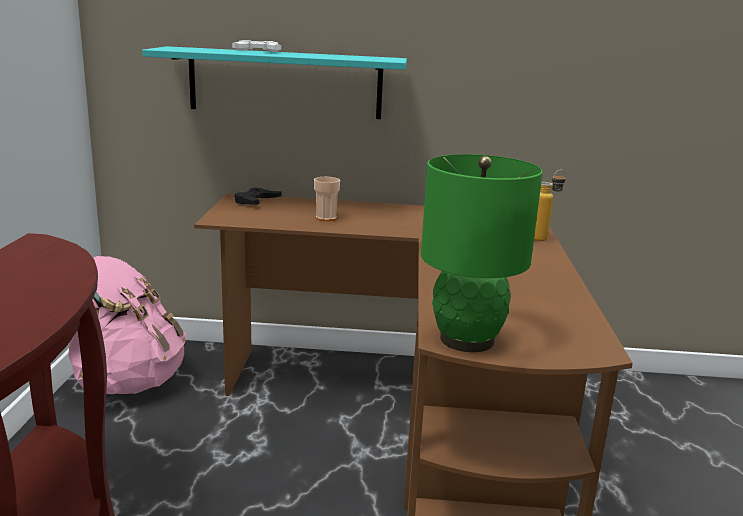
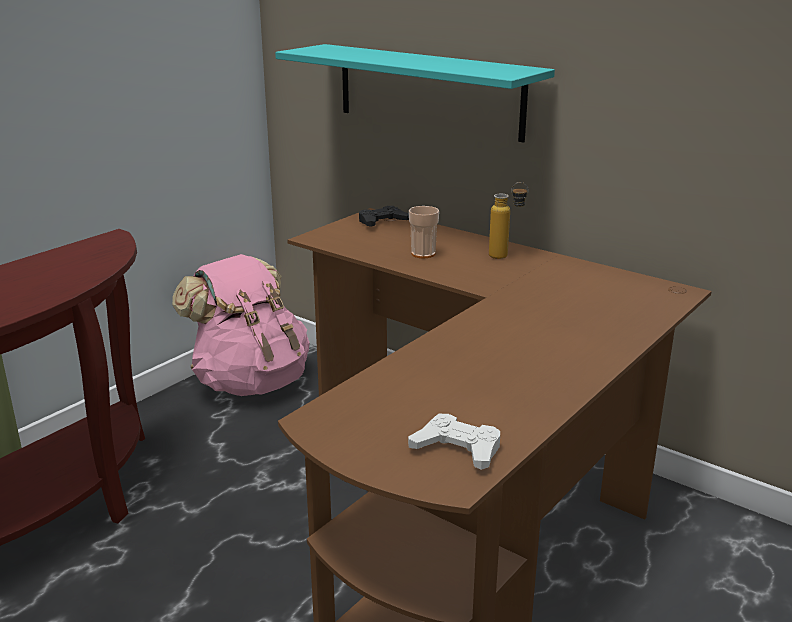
camera: 35 degrees right, 5 degrees up
(257, 52) = (388, 56): white game controller -> white game controller (457, 448)
(467, 339) = (335, 426): green table lamp -> none
(544, 238) = (646, 328): bottle -> bottle (506, 256)

